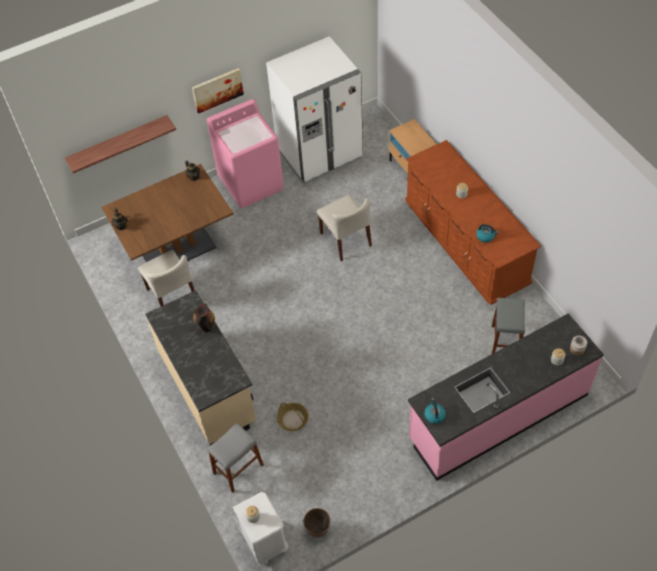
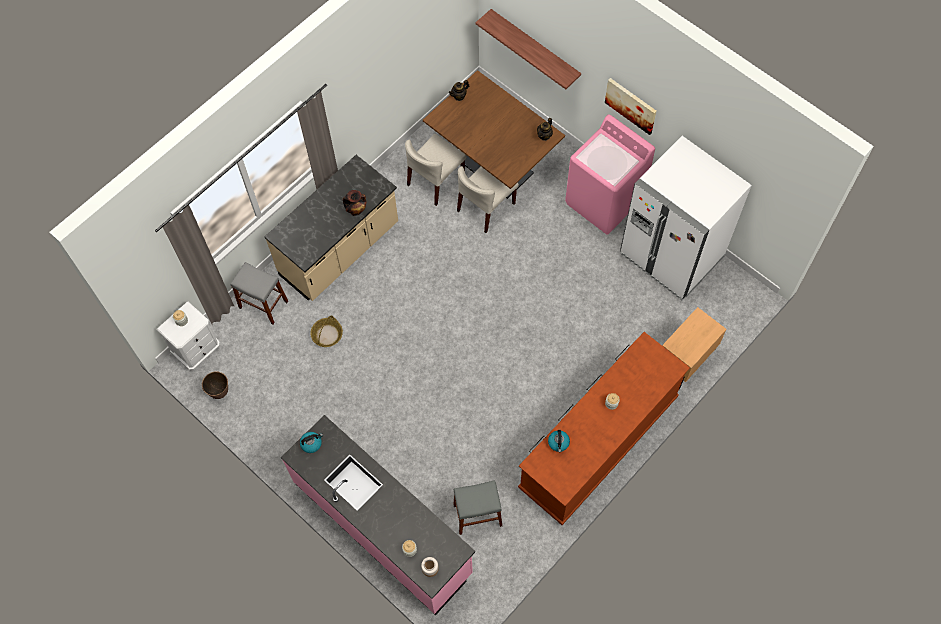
camera: 70 degrees right, 10 degrees up
(346, 239) = (560, 318): beige chair -> beige chair (486, 207)

